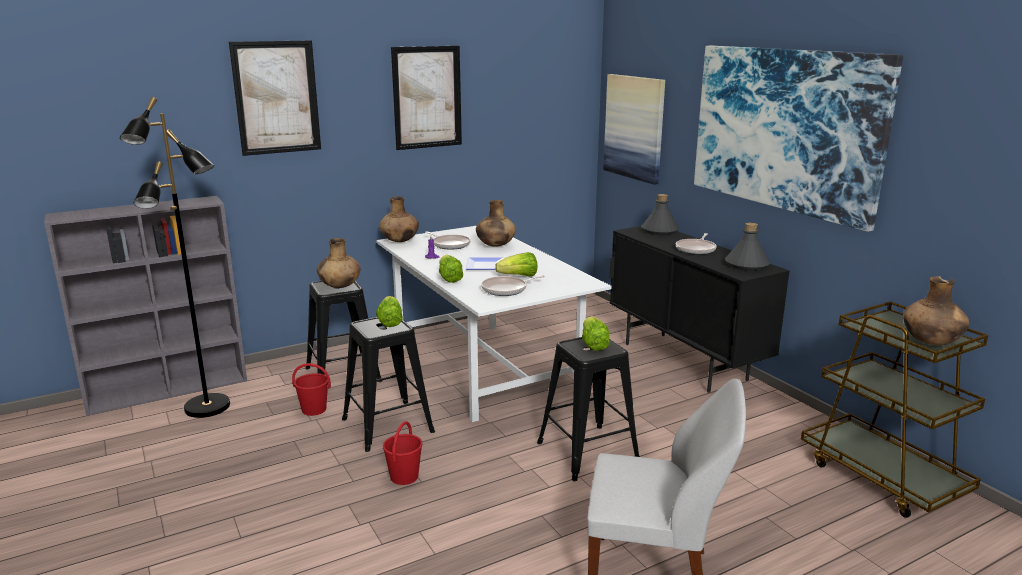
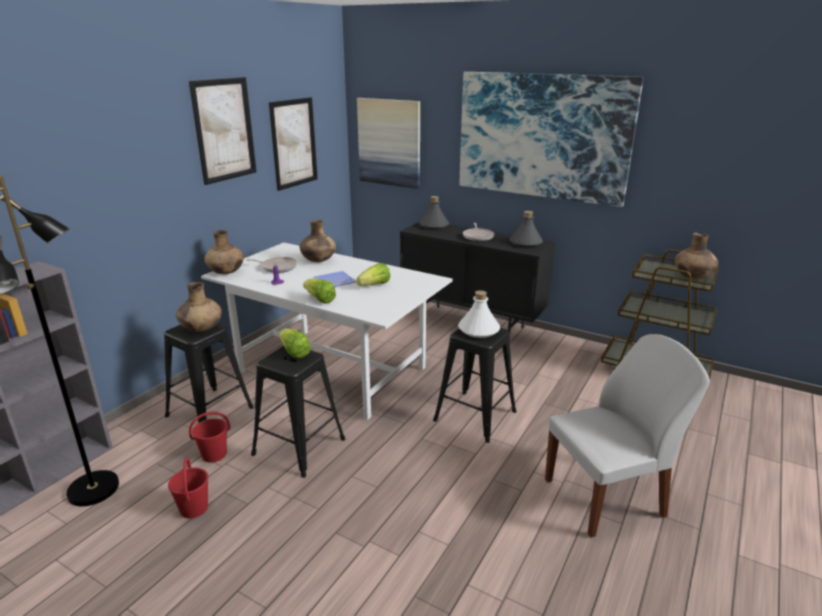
camera: 30 degrees left, 5 degrees up
(276, 97) = (86, 143): picture -> picture (294, 143)
(404, 476) = (359, 487): red bucket -> red bucket (194, 508)
(507, 289) = (381, 299): frying pan -> none
(593, 344) = (478, 330): lettuce -> white bottle

